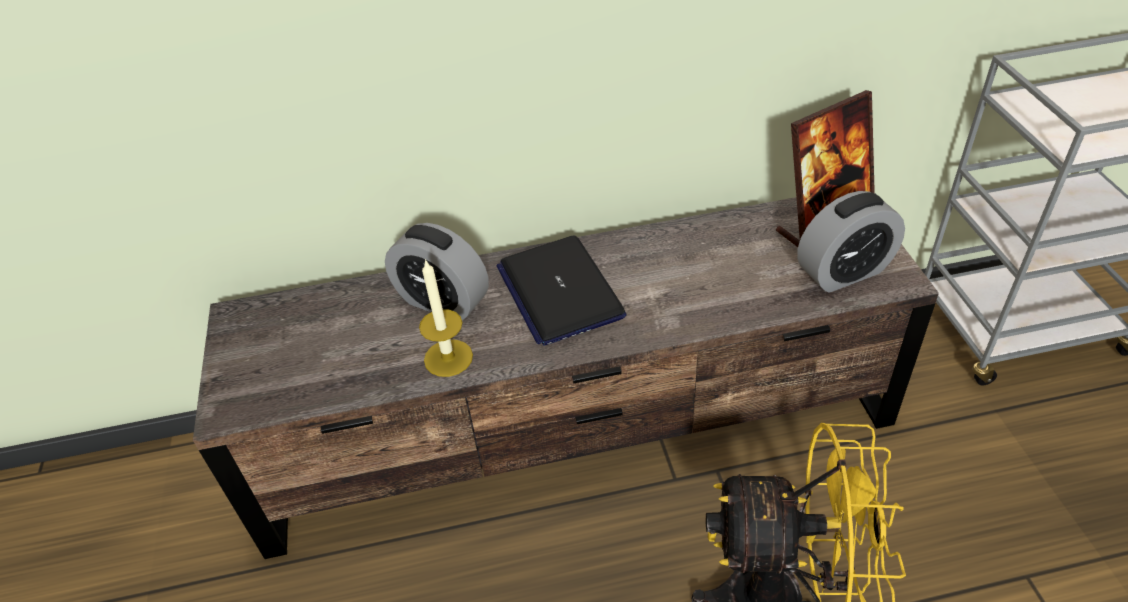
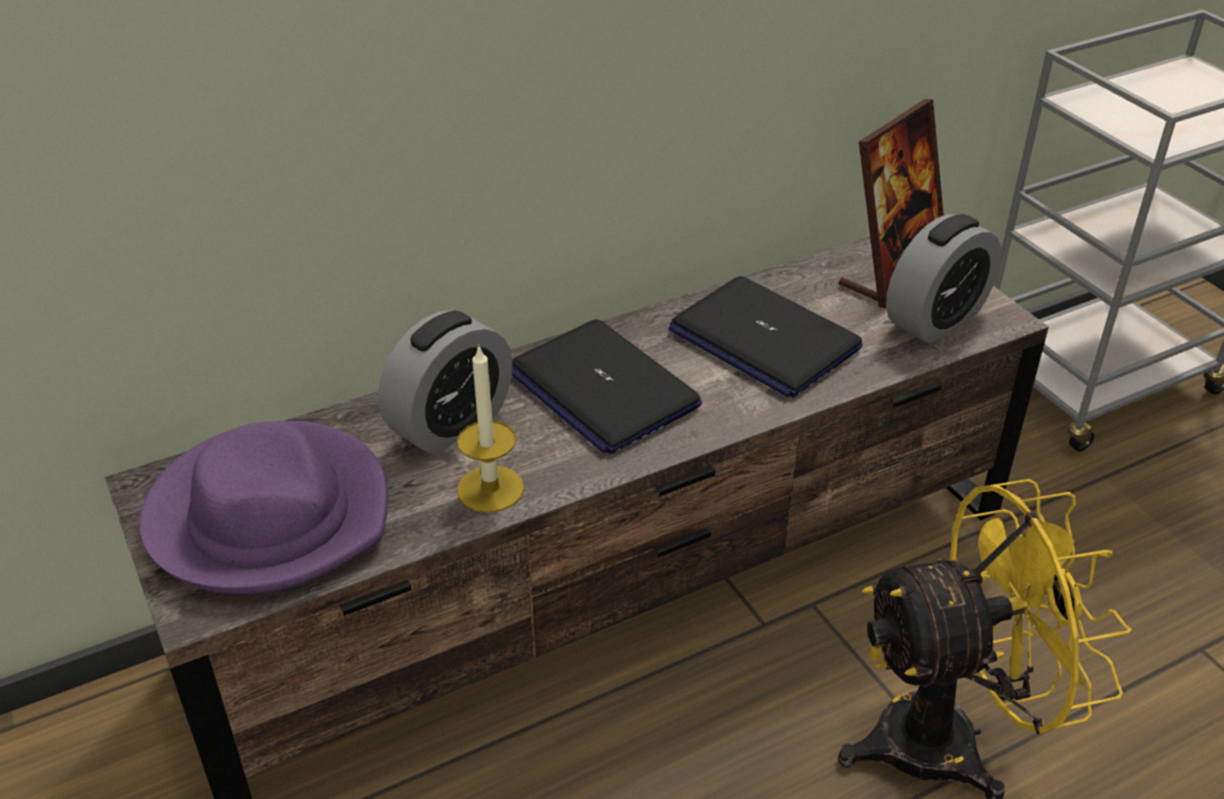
camera: 20 degrees left, 5 degrees down
(298, 351) = (270, 515): none -> purple hat
(443, 301) = (451, 423): alarm clock -> alarm clock turned 60 degrees counterclockwise
(697, 269) = (763, 339): none -> laptop

